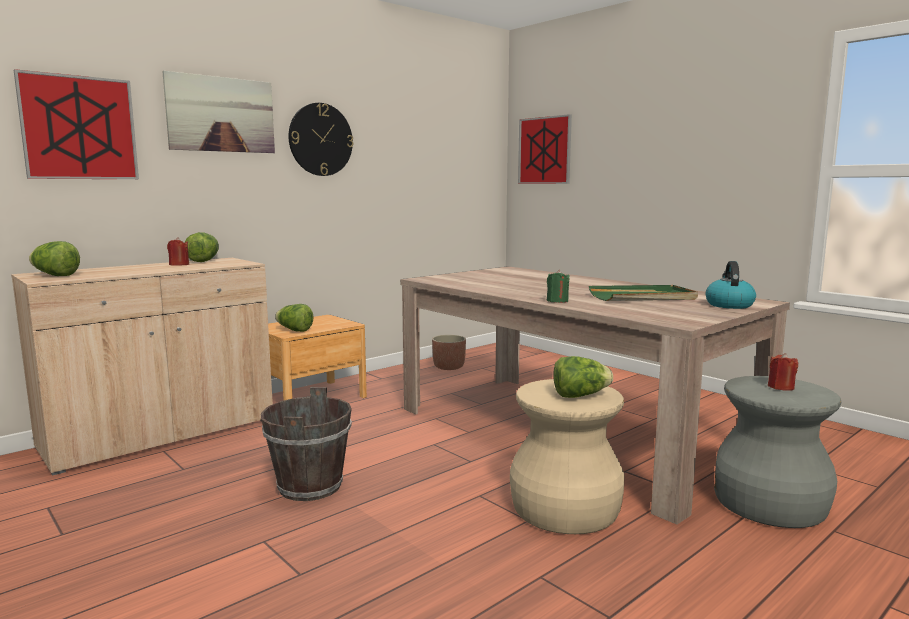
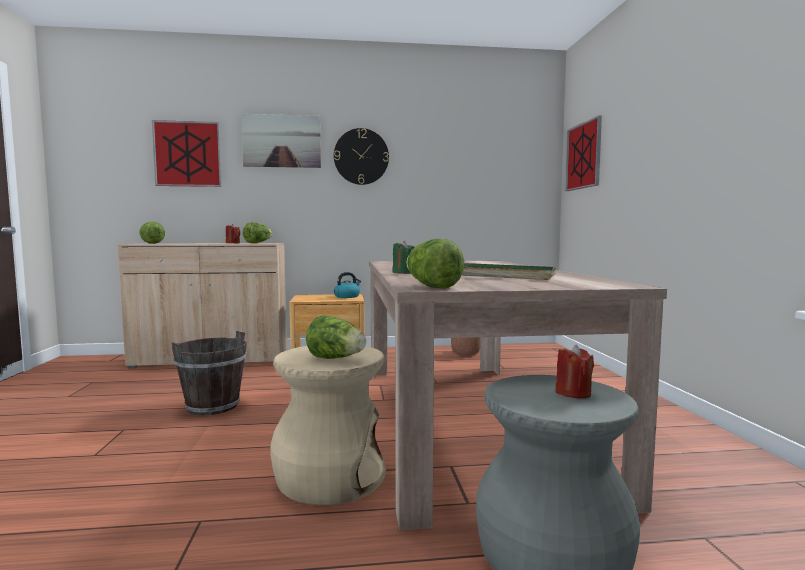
camera: 35 degrees right, 5 degrees down
(294, 330) = (310, 299): lettuce -> lettuce (431, 287)
(729, 305) = (562, 284): kettle -> kettle (347, 296)

